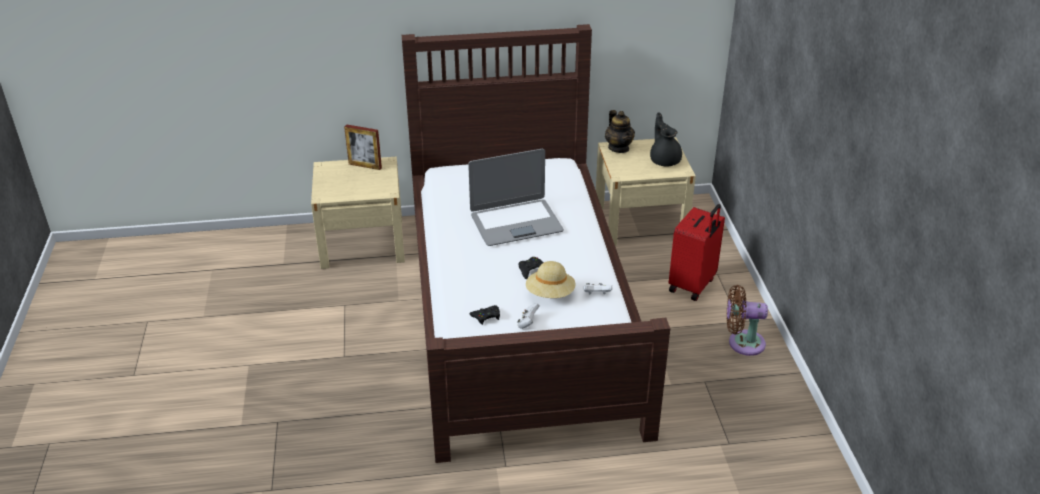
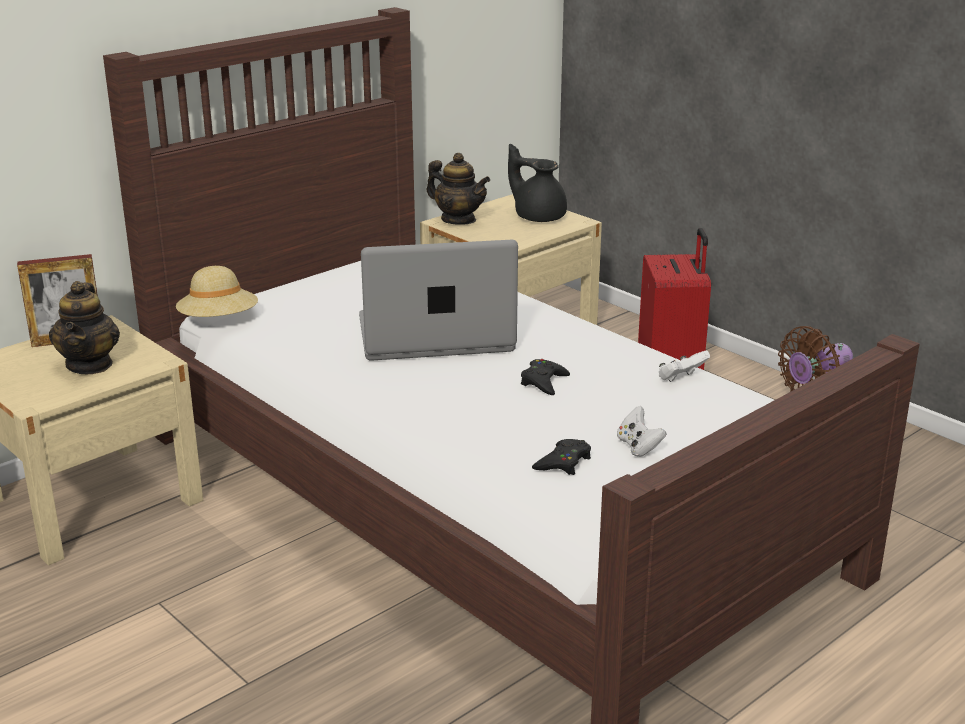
camera: 35 degrees left, 10 degrees down
(361, 183) = (90, 365): none -> teapot
(516, 223) = (435, 336): laptop -> laptop turned 135 degrees counterclockwise
(550, 294) = (615, 400): beige hat -> beige hat (219, 321)

